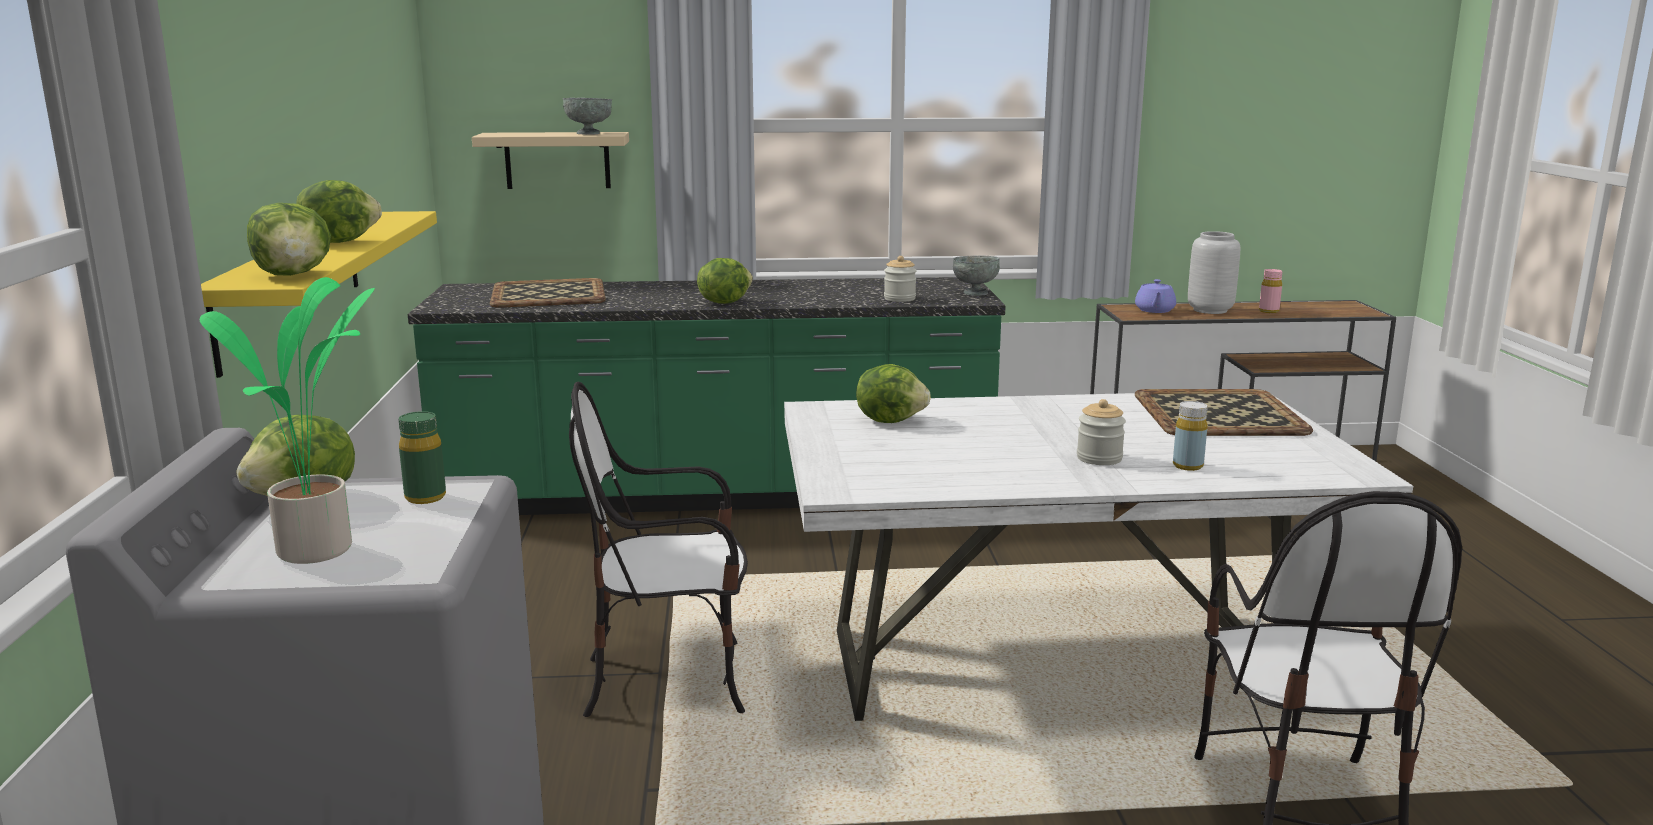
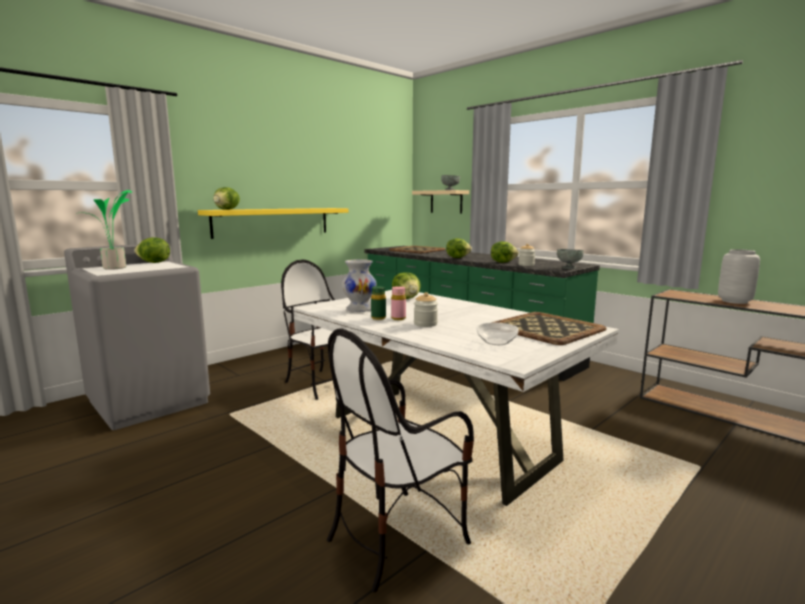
camera: 50 degrees right, 5 degrees down
(339, 242) = (281, 208): lettuce -> lettuce (503, 262)
(425, 497) = (166, 266): green bottle -> green bottle (378, 318)
(920, 467) = (360, 309): none -> white vase
(1154, 310) = (693, 296): purple teapot -> none
(1187, 466) = (448, 335): yellow bottle -> none
(1257, 455) = (497, 342): none -> bowl
(1268, 311) = (781, 308): pink bottle -> pink bottle (398, 318)

